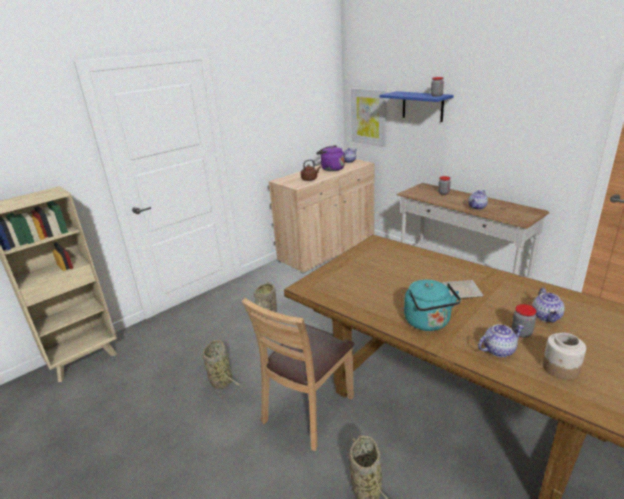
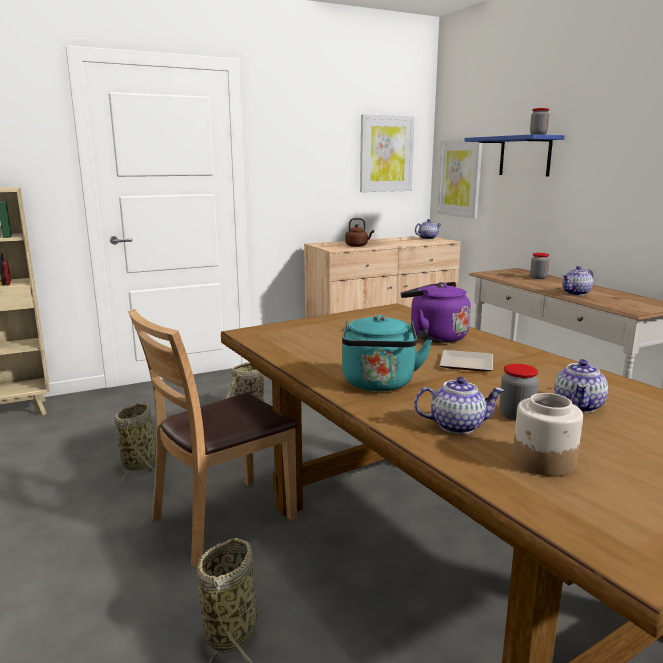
camera: 15 degrees right, 10 degrees down
(314, 103) = (386, 154): none -> picture
(331, 169) = (395, 241): purple kettle -> purple kettle (434, 336)

